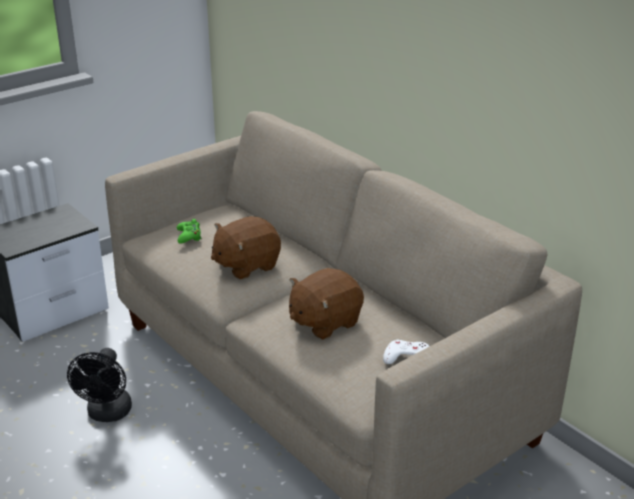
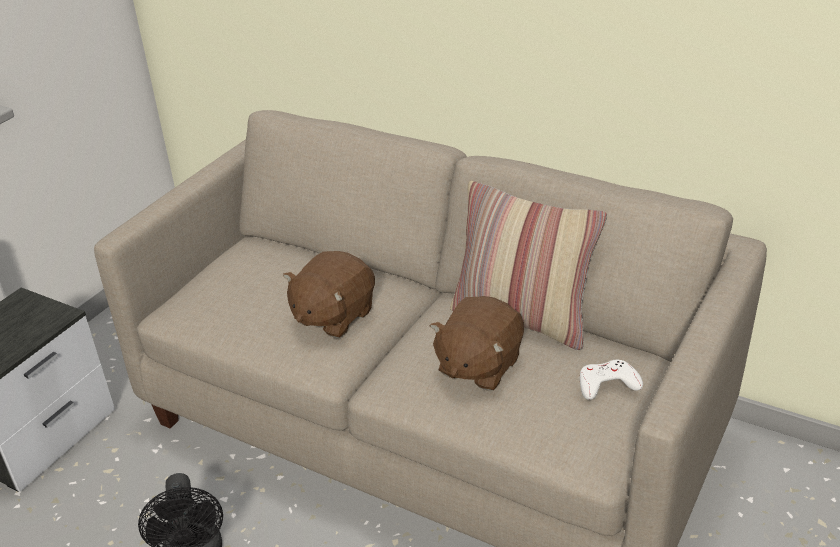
camera: 20 degrees left, 5 degrees up
(189, 236) = (231, 295): green game controller -> none
(381, 301) = (522, 318): none -> pillow

